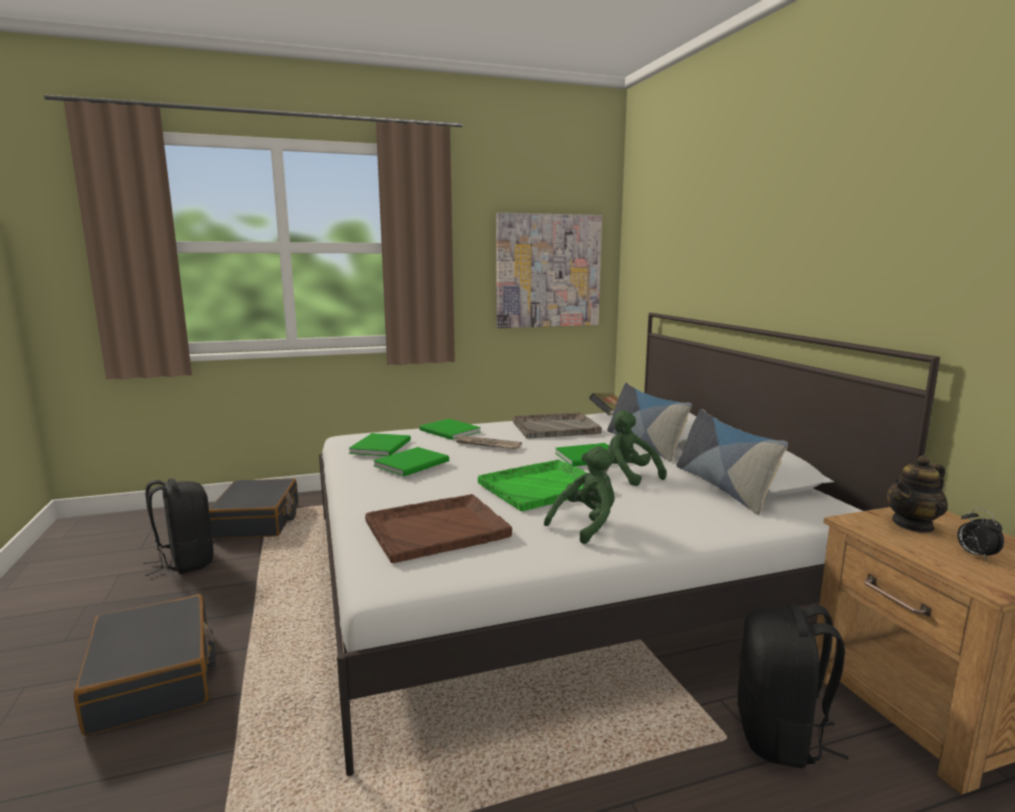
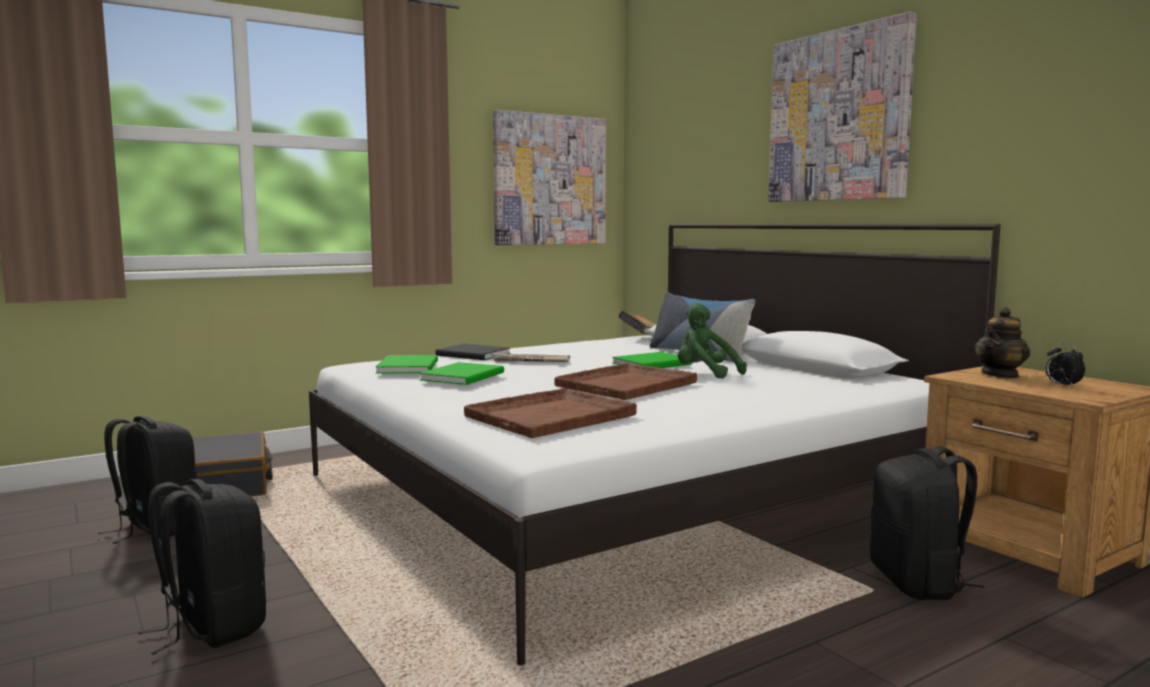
camera: 15 degrees left, 5 degrees down
(154, 678) = (212, 627): black suitcase -> black backpack
(450, 431) = (473, 355): green book -> black book
(543, 486) = (627, 384): green tray -> brown tray
(556, 427) = (591, 347): grey tray -> none
(586, 525) = (701, 404): green plush toy -> none
(723, 487) = (806, 375): pillow -> none
(792, 225) = (838, 116): none -> picture

